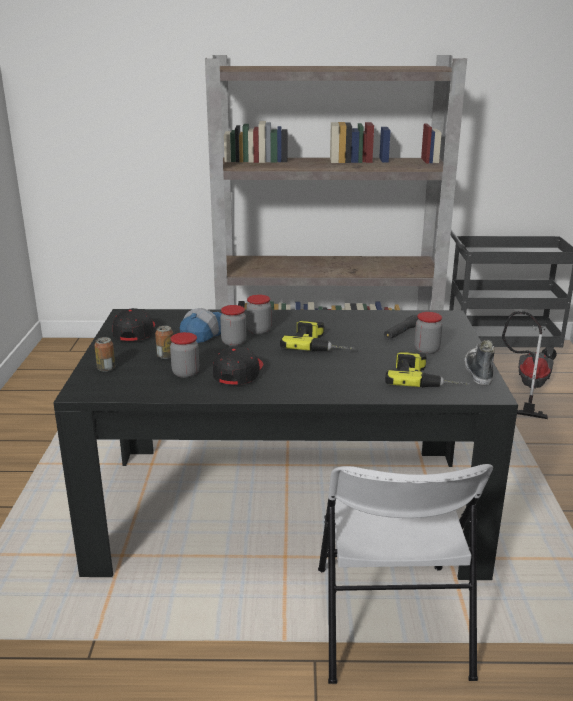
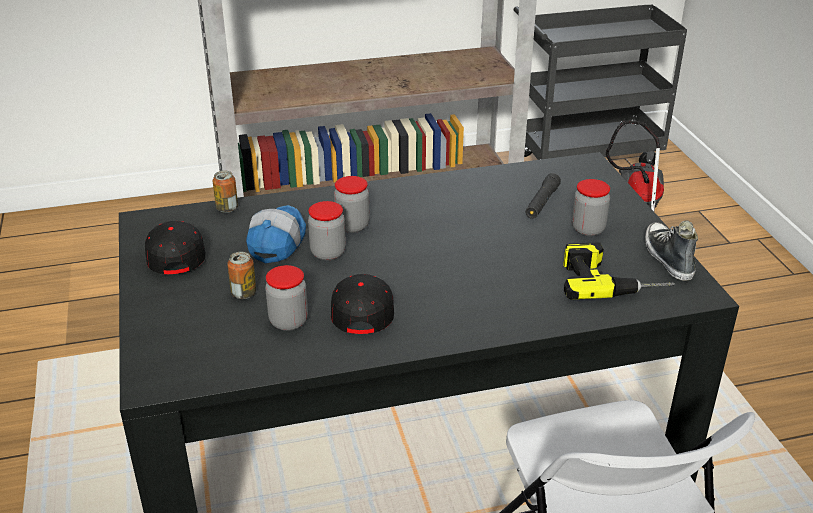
camera: 15 degrees left, 10 degrees up
(106, 369) = (168, 331): can -> can (227, 208)
(321, 344) = (448, 238): power drill -> none

